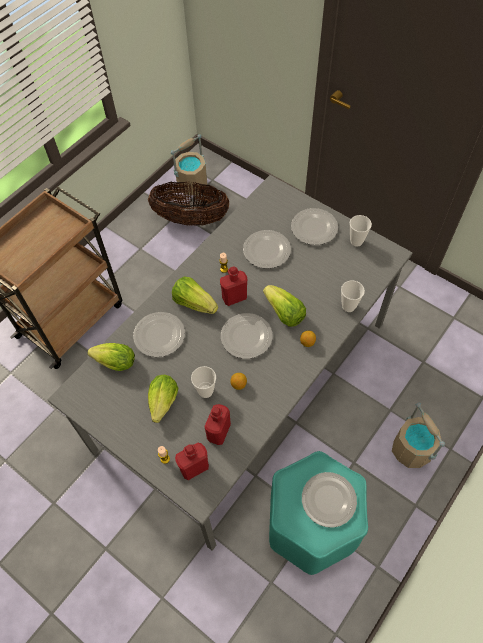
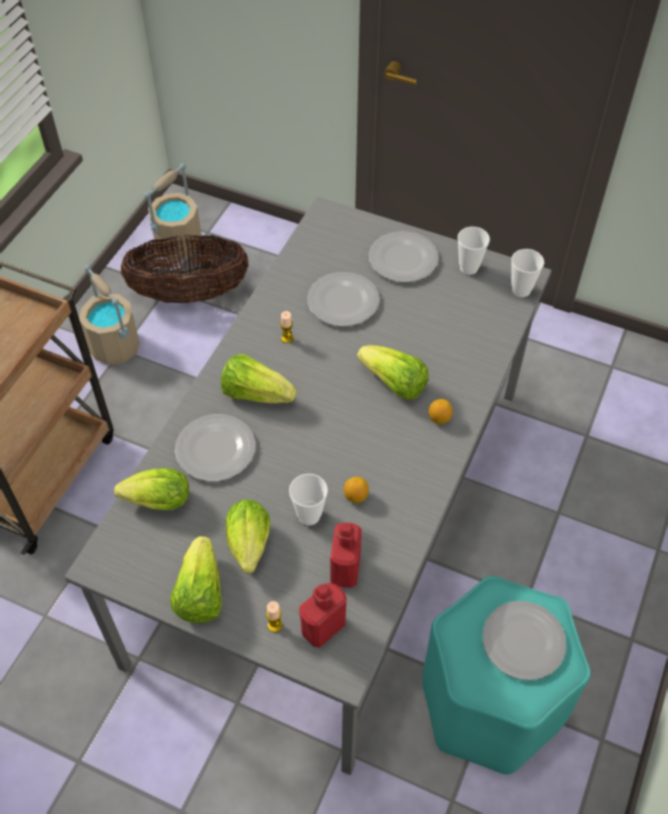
camera: 15 degrees left, 5 degrees down
(125, 428) = (200, 593): none -> lettuce
(234, 297) = (314, 375): red bottle -> none
(247, 337) = (349, 427): plate -> none
(348, 306) = (484, 358): cup -> cup (521, 290)
(412, 450) = (604, 562): beige bucket -> beige bucket (115, 346)

